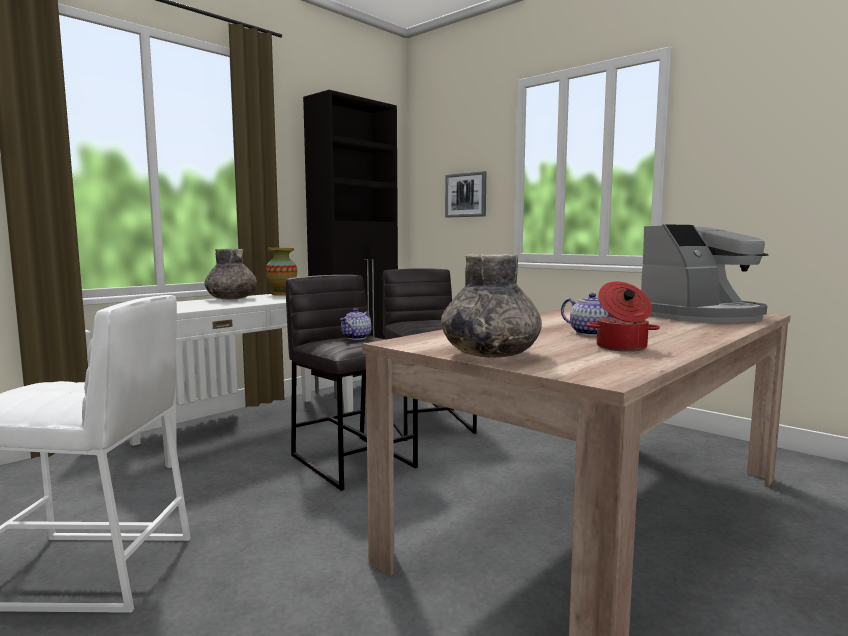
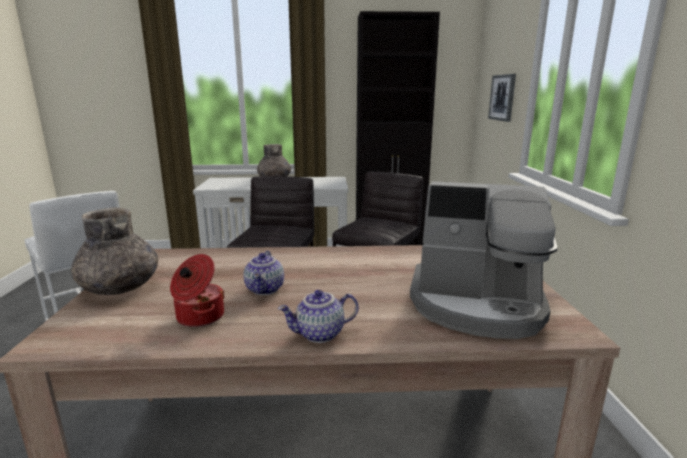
camera: 45 degrees right, 10 degrees up
(282, 294) = (316, 179): vase -> none
(356, 338) = (277, 229): teapot -> teapot (319, 334)

